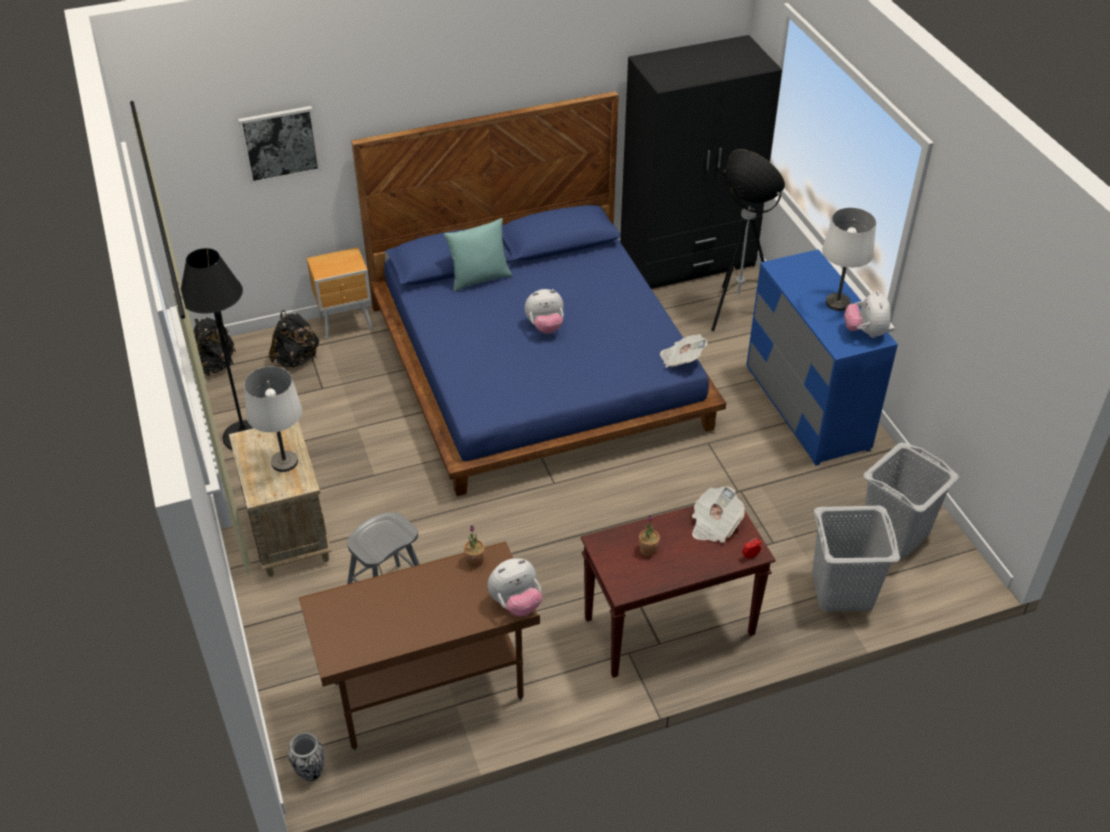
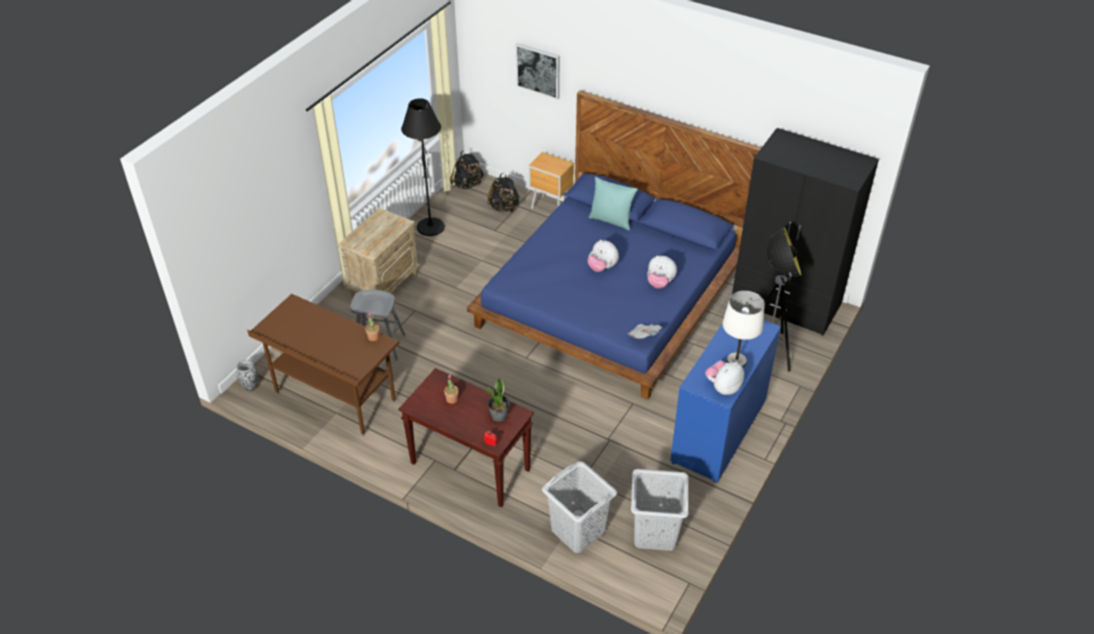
camera: 50 degrees right, 0 degrees up
(285, 462) = (379, 237): white table lamp -> none
(516, 603) = (359, 369): plush toy -> plush toy (660, 283)
(714, 525) = (499, 416): newspaper -> potted plant

